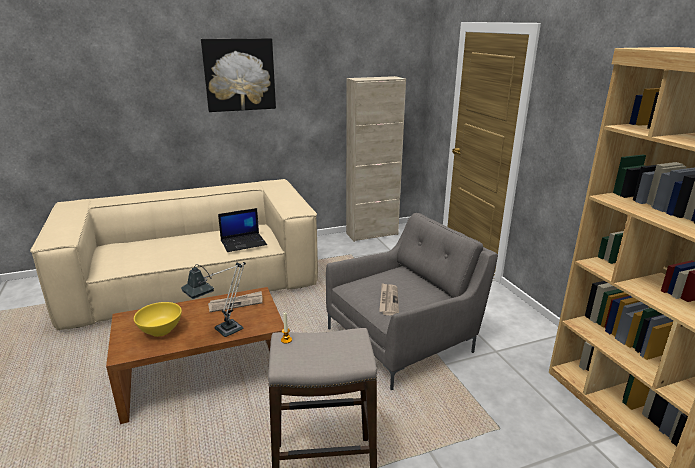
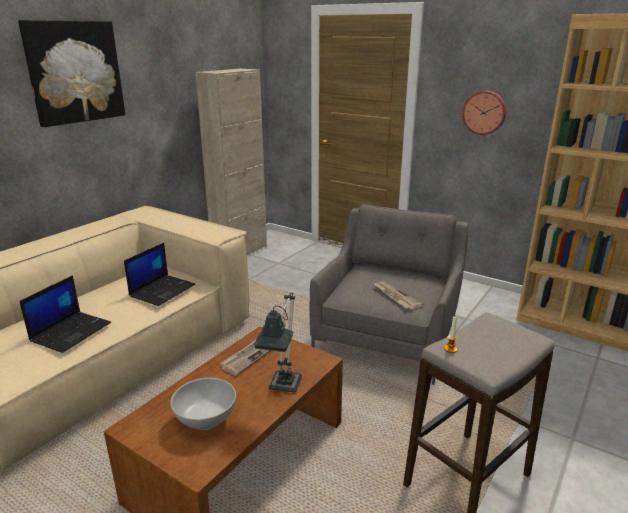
camera: 35 degrees left, 0 degrees up
(160, 330) = (206, 420): yellow bowl -> white bowl
(167, 252) = (71, 331): none -> laptop
(577, 144) = (484, 112): none -> wall clock

